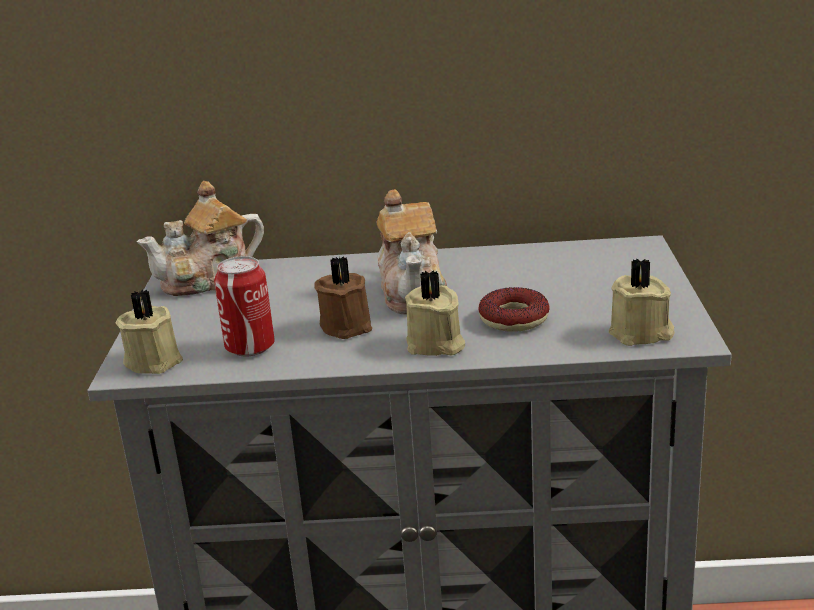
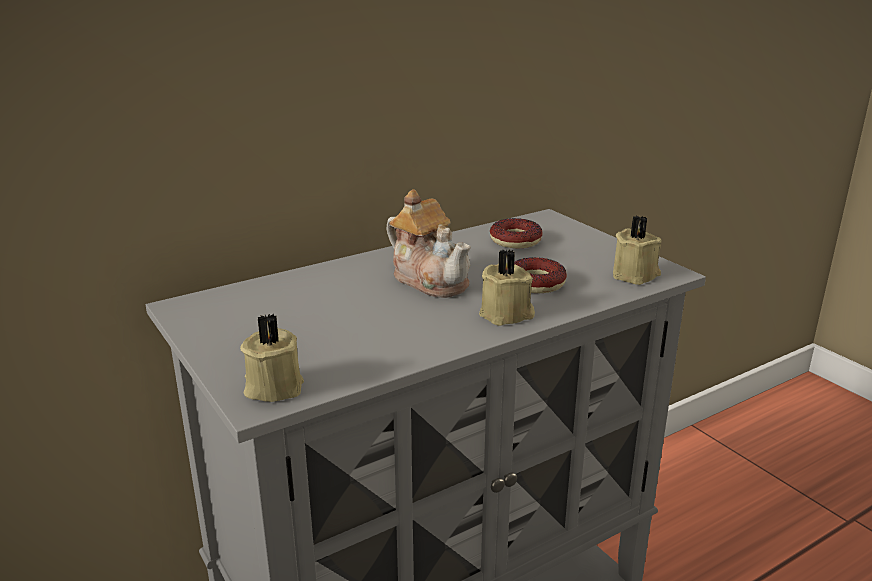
camera: 35 degrees left, 0 degrees up
(209, 280) = (226, 306): teapot -> none
(250, 347) = (352, 353): can -> none
(347, 325) = (413, 315): brown candle -> none
(562, 266) = (515, 240): none -> donut

